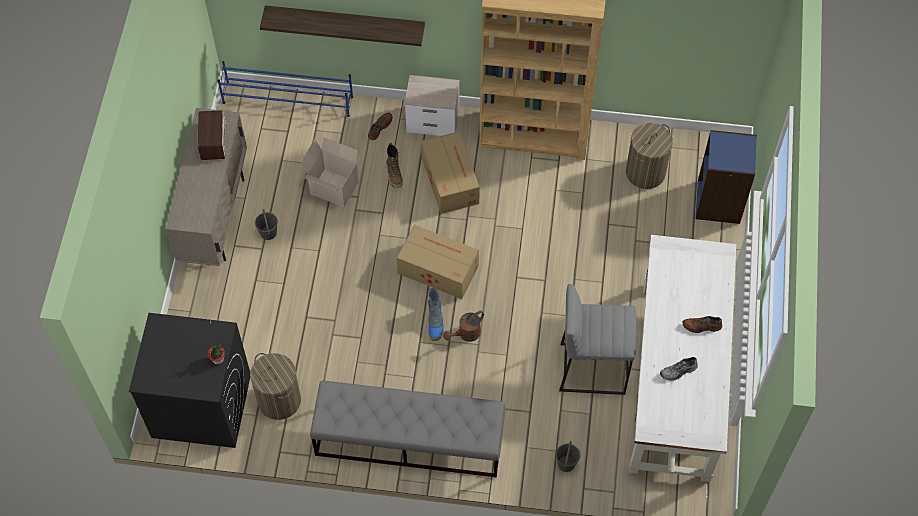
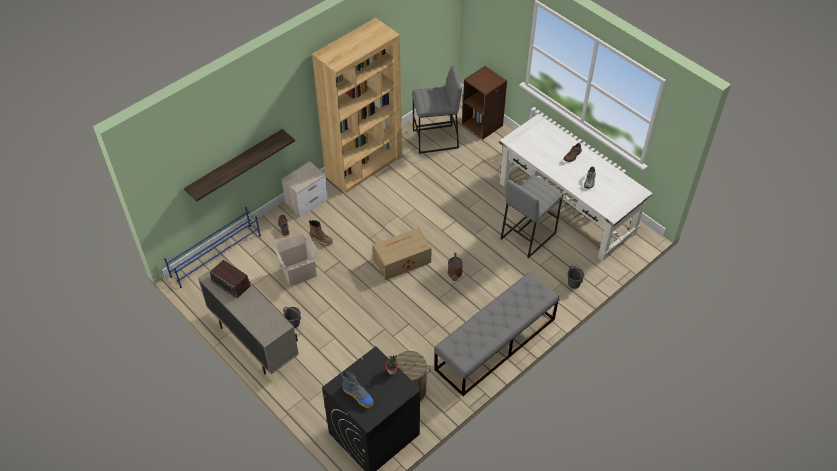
camera: 50 degrees left, 10 degrees down
(435, 322) = (433, 283): boot -> boot (358, 396)
(450, 179) = (352, 218): cardboard box -> none
(645, 172) = (435, 139): laundry basket -> grey stool
(719, 202) = (482, 124): blue bookcase -> brown bookcase

